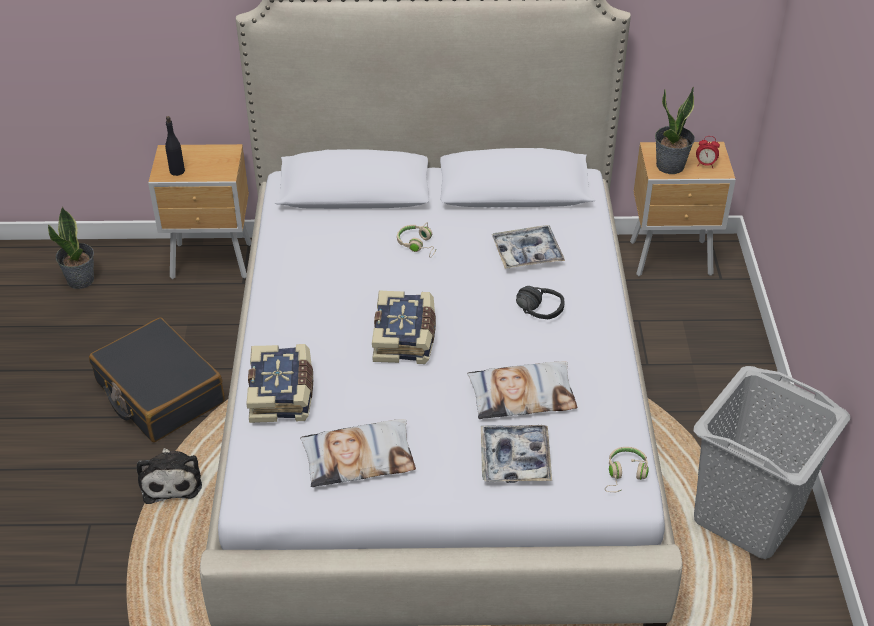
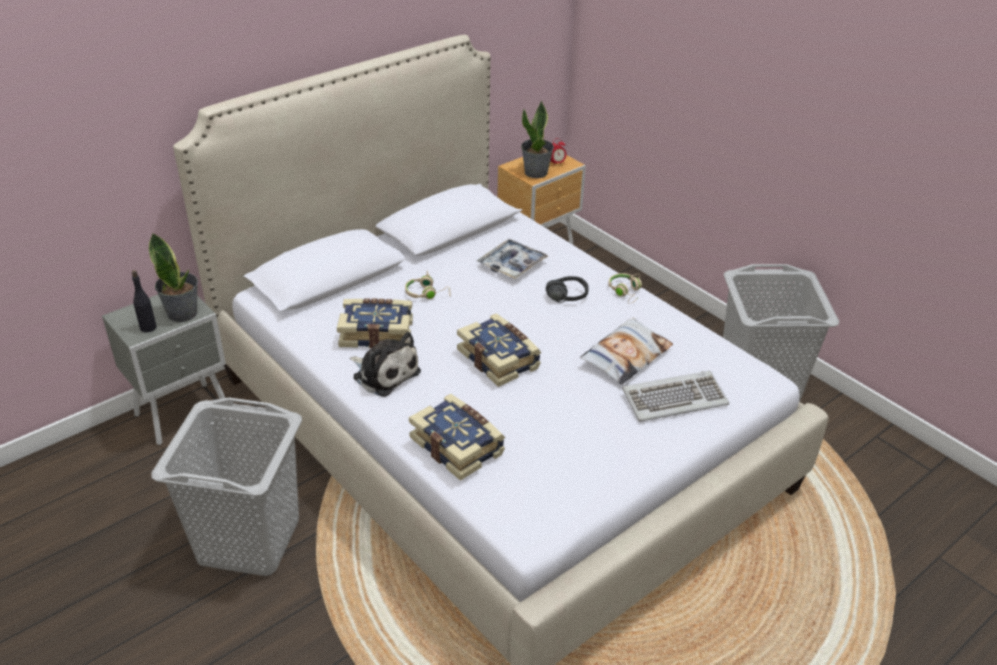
camera: 40 degrees left, 5 degrees down
(81, 280) = (65, 489): potted plant -> potted plant (183, 313)
(159, 393) = (250, 540): black suitcase -> grey laundry basket
(171, 480) = (340, 602): plush toy -> plush toy (384, 373)
(213, 262) = (185, 414): brown nightstand -> grey nightstand
(336, 261) = (377, 333): none -> book
(359, 458) = (571, 459): pillow -> none
(515, 459) = (674, 398): tray -> keyboard
(625, 475) = (749, 370): beige headphones -> beige headphones (625, 292)

